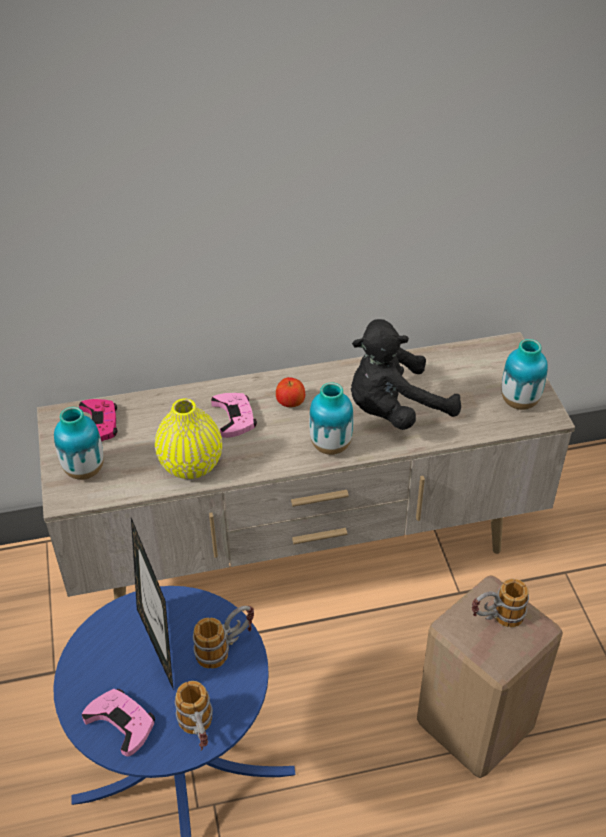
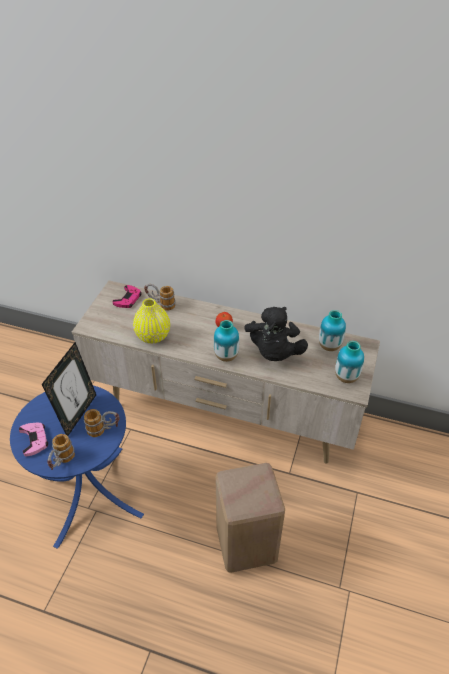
camera: 30 degrees right, 0 degrees up
(84, 470) = (105, 318): vase -> vase (329, 346)
(234, 417) = (191, 322): pink game controller -> none
(394, 410) = (273, 353): black plush toy -> black plush toy turned 90 degrees counterclockwise
(495, 619) = (251, 486): mug -> mug (160, 305)

